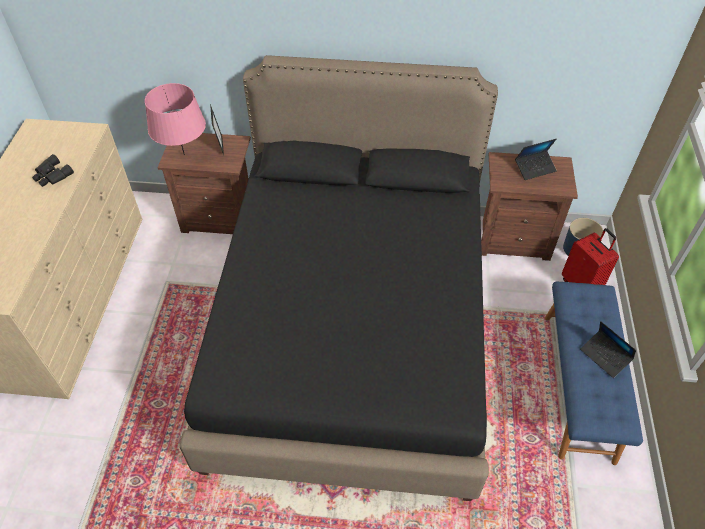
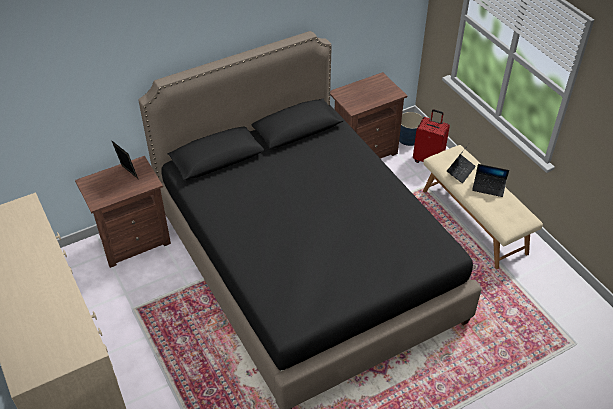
camera: 35 degrees left, 5 degrees down
(52, 175) = (30, 250): black binoculars -> none
(184, 155) = (104, 192): pink table lamp -> none
(535, 168) = (366, 89): laptop -> laptop (460, 171)
(579, 385) = (474, 221): blue bench -> beige bench

